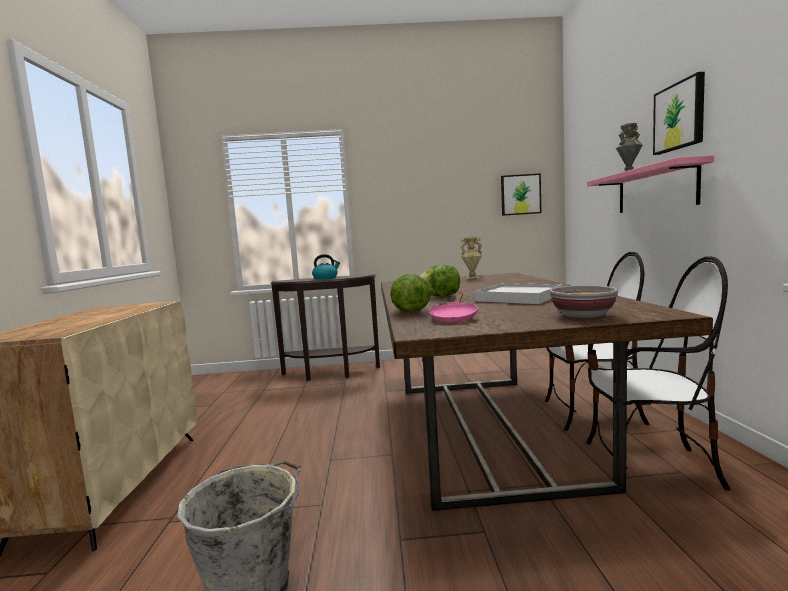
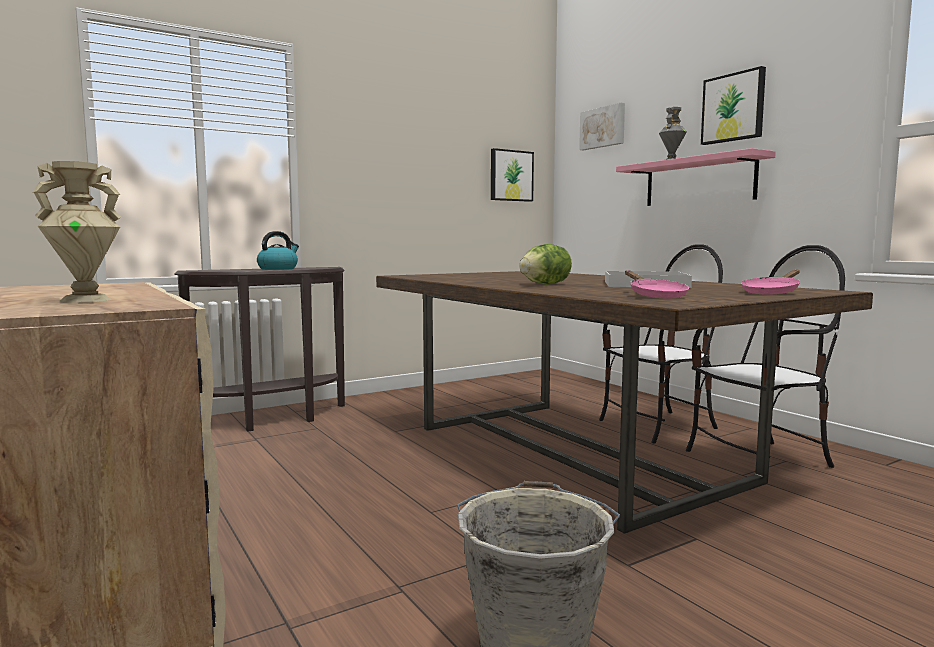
camera: 30 degrees left, 0 degrees up
(410, 311) = (574, 293): lettuce -> none
(472, 277) = (499, 273): beige vase -> beige vase (86, 300)
(583, 315) = (772, 293): bowl -> pink frying pan
(591, 146) = (603, 127): none -> picture

